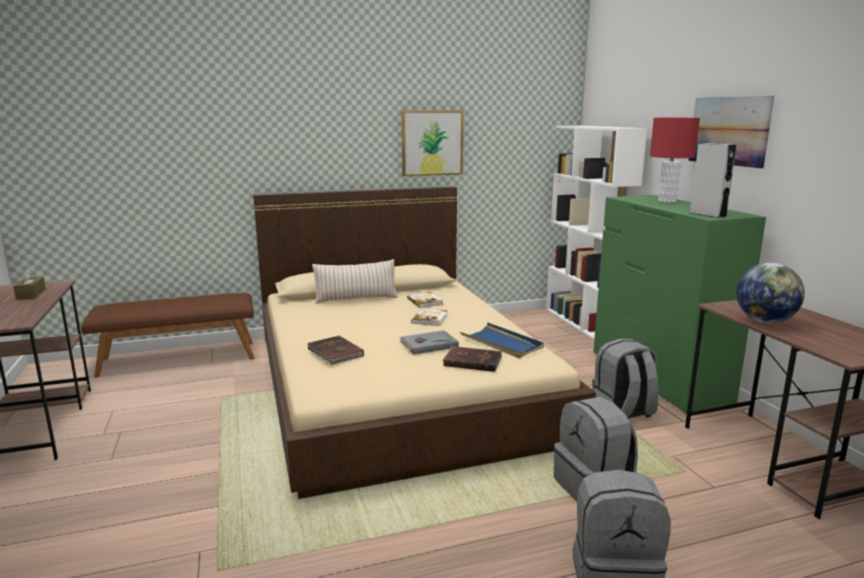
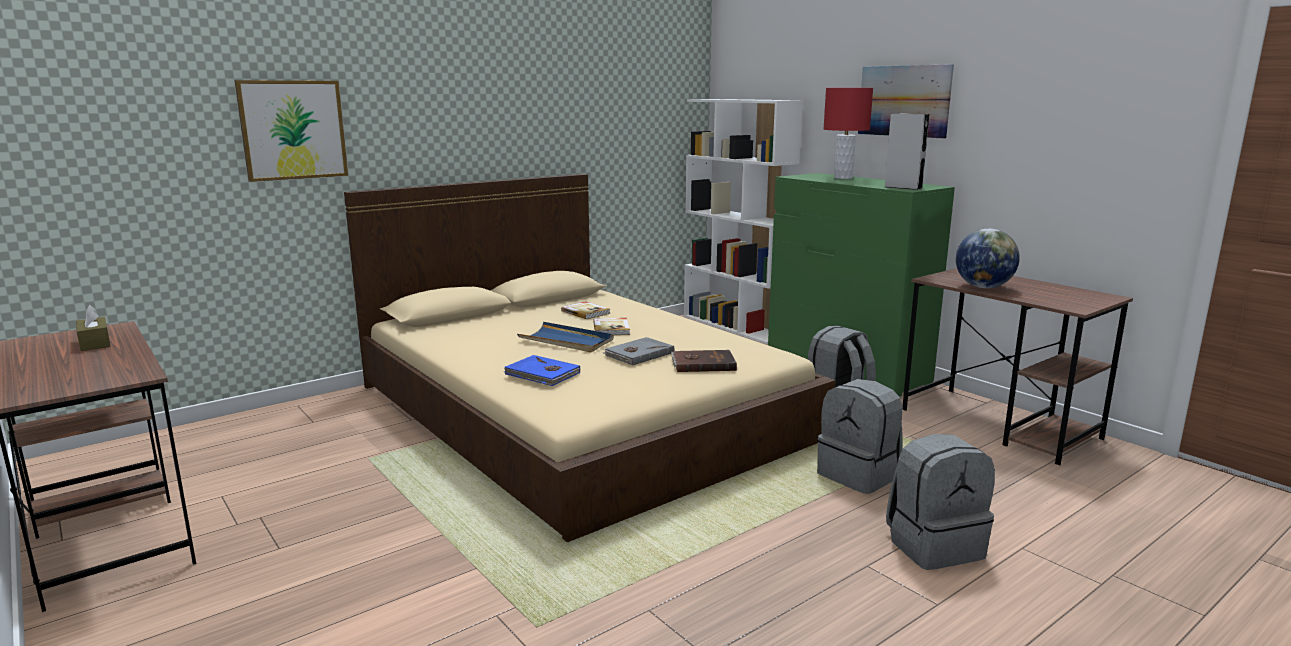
camera: 20 degrees left, 0 degrees up
(179, 358) = (259, 423): brown bench -> none
(334, 353) = (542, 374): brown book -> blue book
(356, 299) = (499, 317): beige pillow -> none
(432, 143) = (555, 121): picture -> picture (293, 130)
(502, 343) = (715, 344): blue tray -> blue tray (566, 341)

